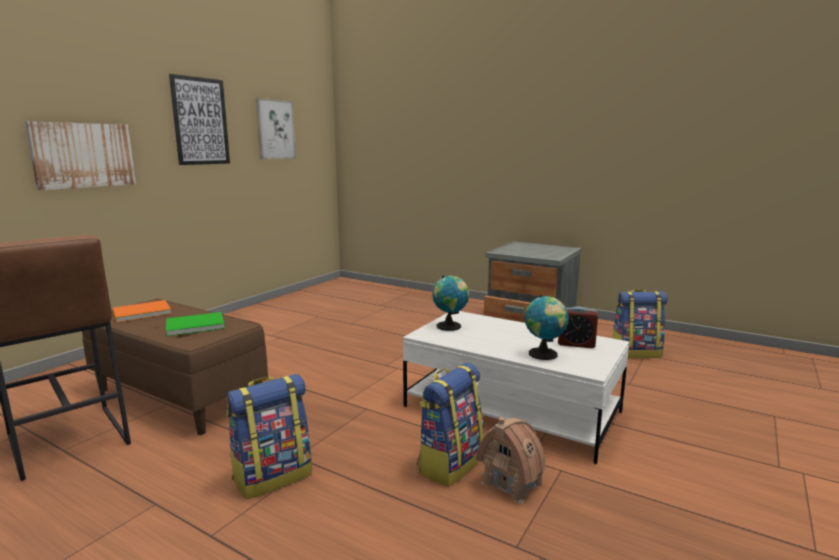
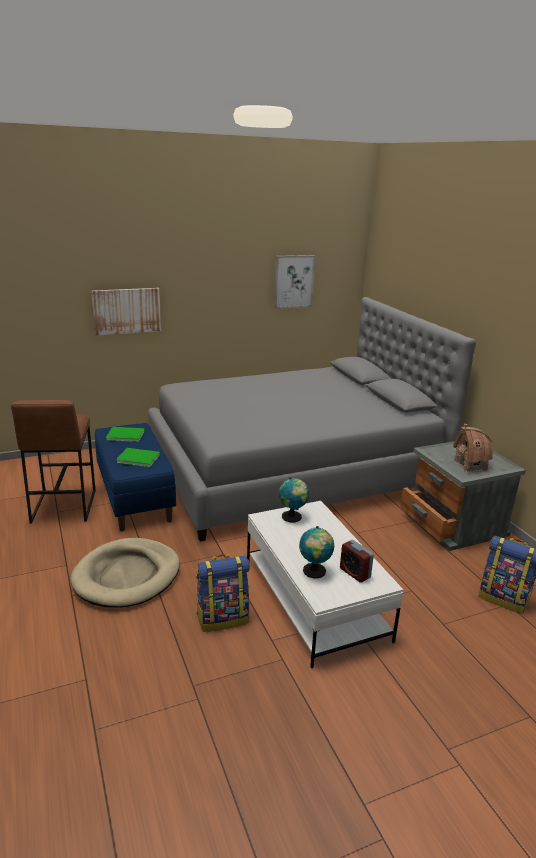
camera: 35 degrees right, 10 degrees up
(140, 312) = (125, 435): orange book -> green book
(180, 396) = (135, 497): brown bench -> blue bench
(200, 121) = (220, 280): picture -> none
(273, 476) = (127, 576): backpack -> beige dog bed
(345, 324) = (294, 470): none -> grey bed
(512, 482) = (242, 649): toy house -> toy house (470, 465)

